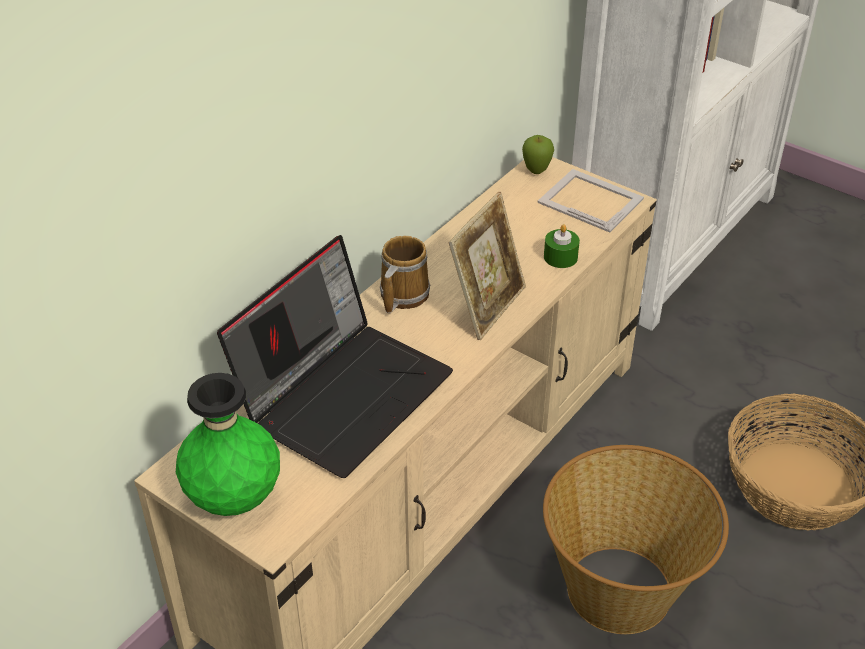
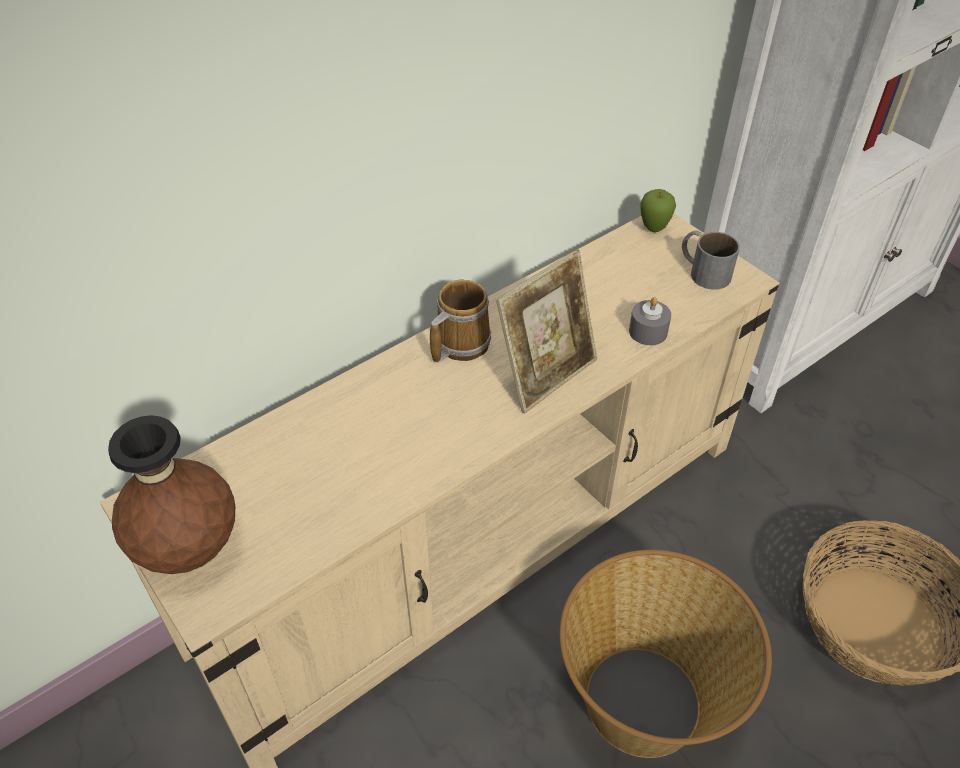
camera: 15 degrees right, 5 degrees up
(234, 499) = (189, 548): green vase -> brown vase
(344, 392) = (354, 445): laptop -> none
(560, 257) = (648, 331): green candle -> grey candle
(590, 199) = (702, 270): picture frame -> grey mug

